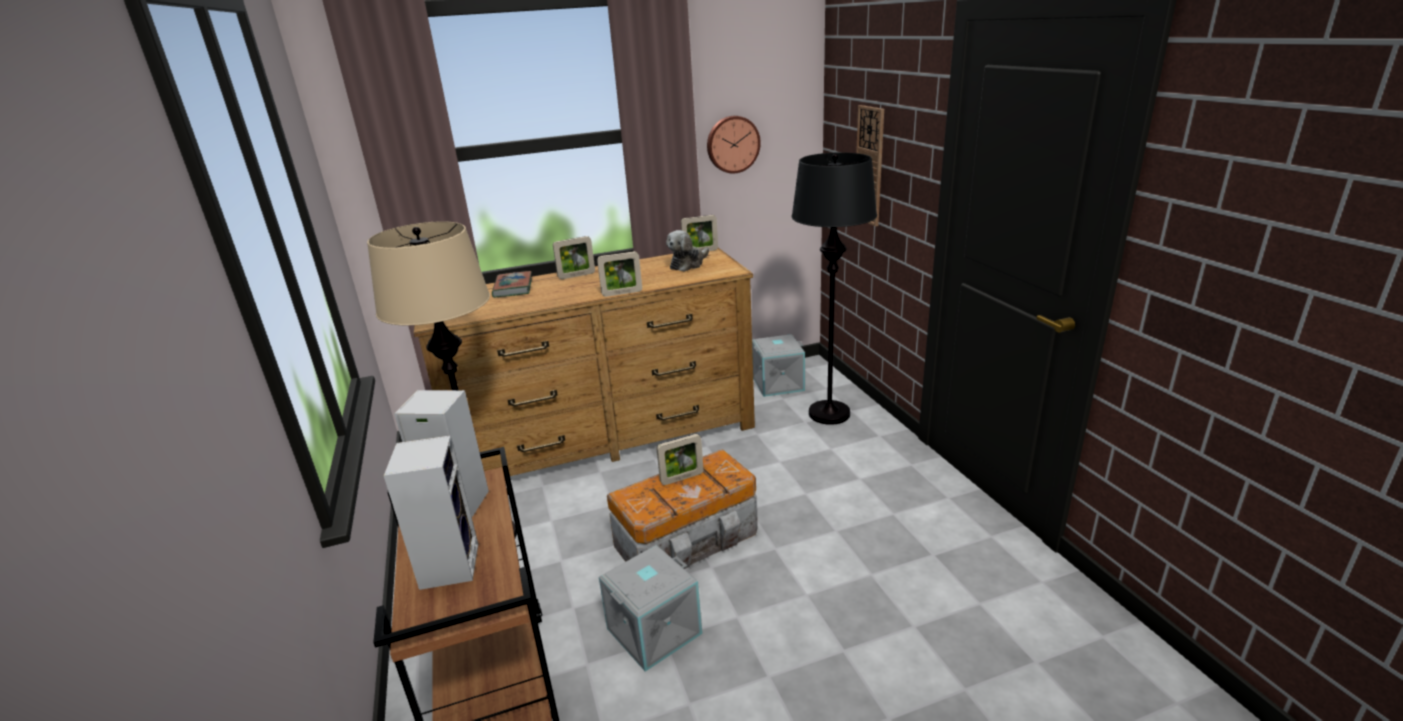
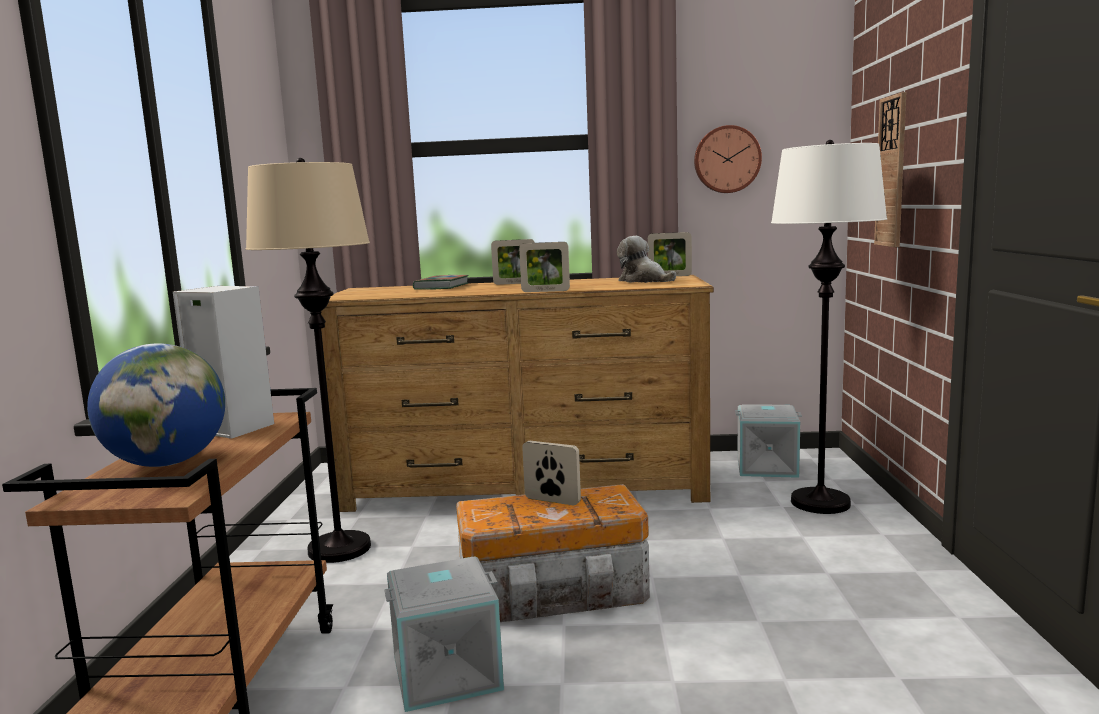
camera: 20 degrees right, 15 degrees down
(448, 564) = (166, 463): speaker -> globe
(682, 478) = (552, 501): picture frame -> picture frame turned 150 degrees counterclockwise
(688, 264) = (644, 281): plush toy -> plush toy turned 75 degrees clockwise
(829, 413) = (820, 502): black floor lamp -> white floor lamp

